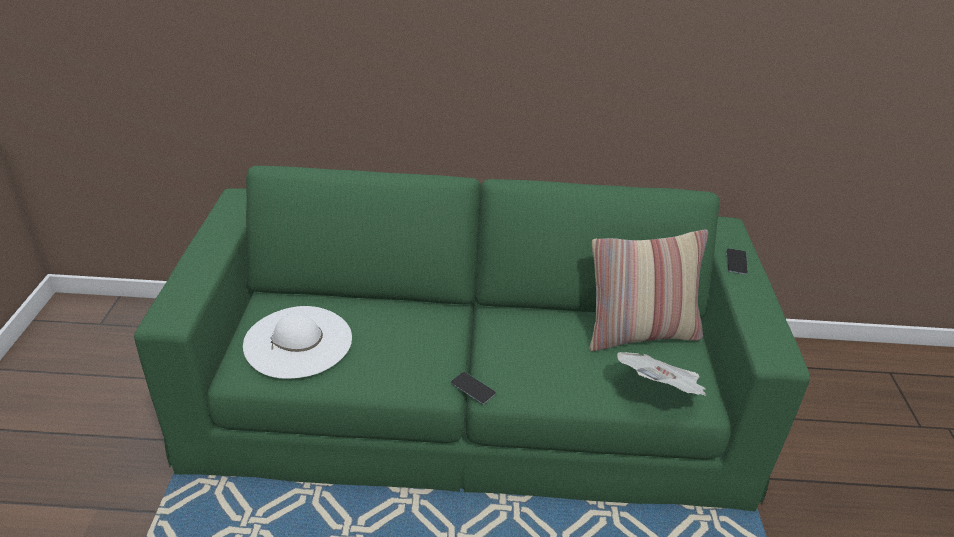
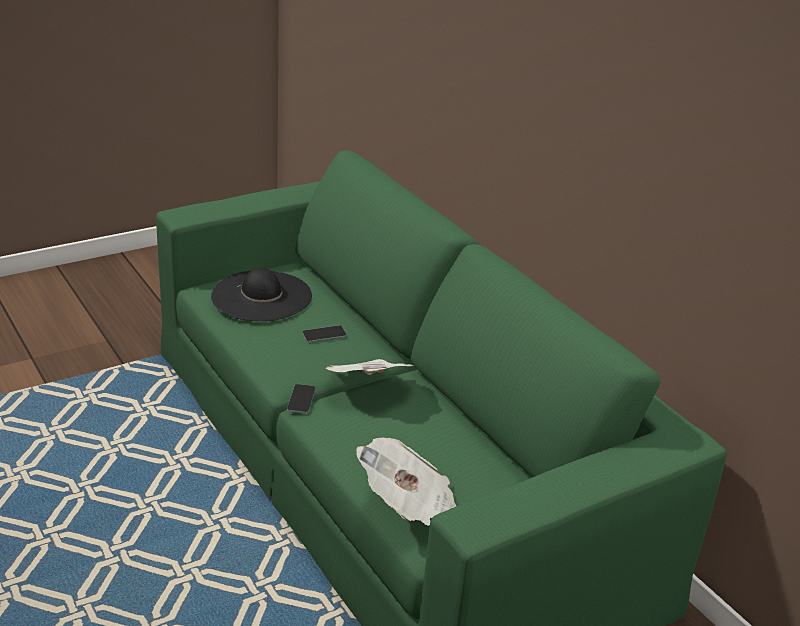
camera: 55 degrees right, 5 degrees down
(298, 341) = (262, 296): white hat -> black hat
(488, 342) = (368, 386): none -> newspaper
(639, 334) = (483, 470): pillow -> none
(736, 262) = (618, 460): phone -> phone (324, 334)

